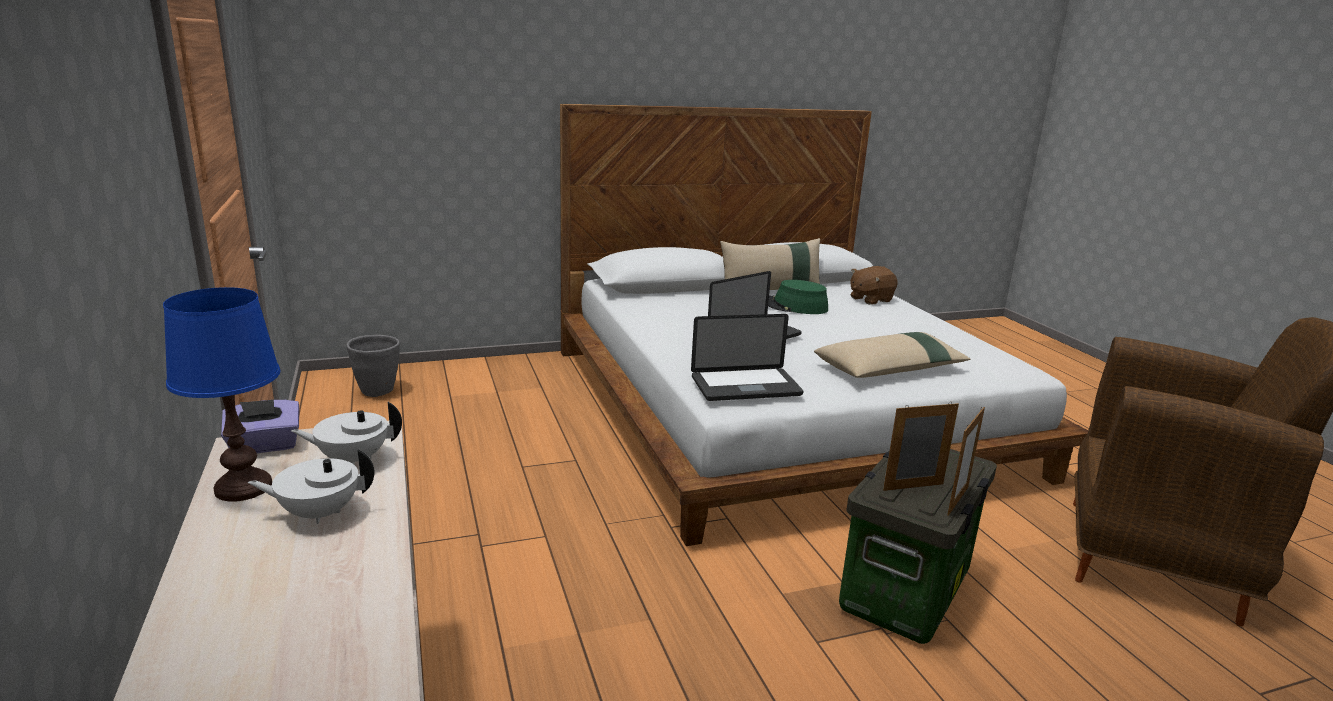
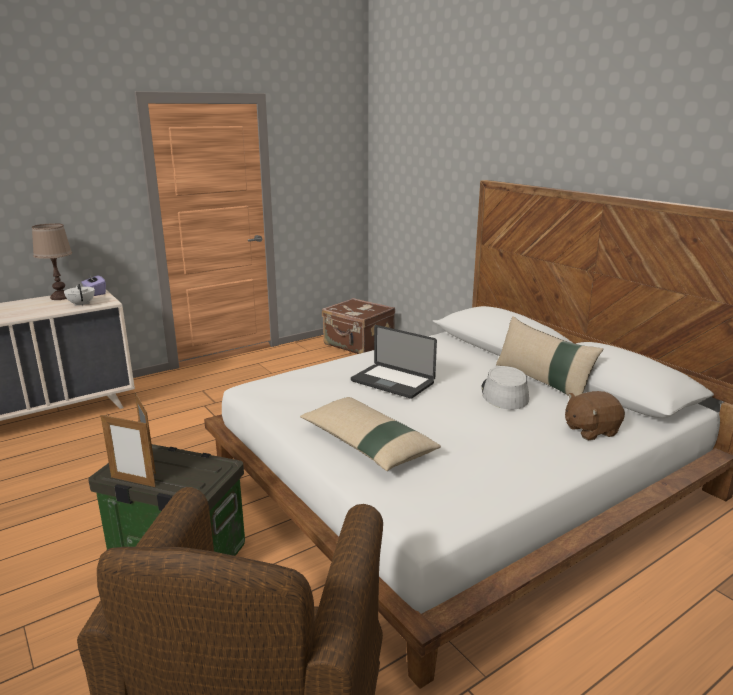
camera: 75 degrees right, 0 degrees up
(243, 488) = (60, 297): blue table lamp -> brown table lamp
(319, 513) = (38, 308): white teapot -> none
(378, 391) = (358, 345): grey planter -> brown suitcase
(745, 386) = (278, 388): laptop -> none
(794, 306) = (504, 394): green hat -> grey hat
(870, 299) = (590, 430): brown plush toy -> brown plush toy turned 60 degrees counterclockwise

